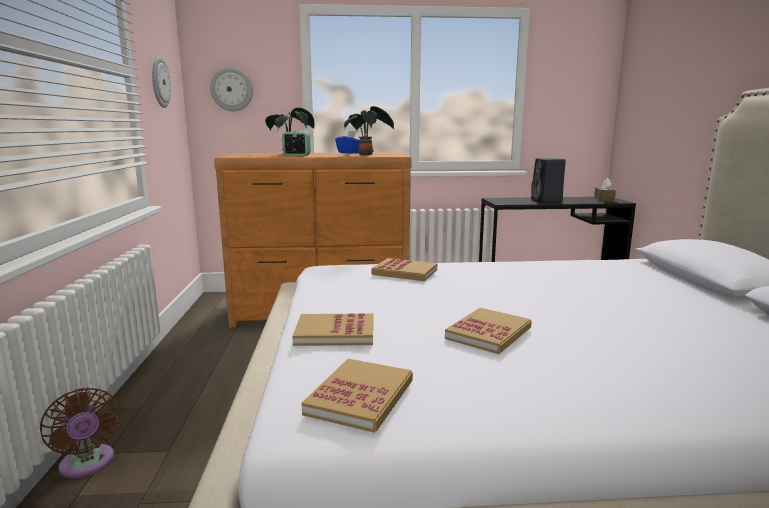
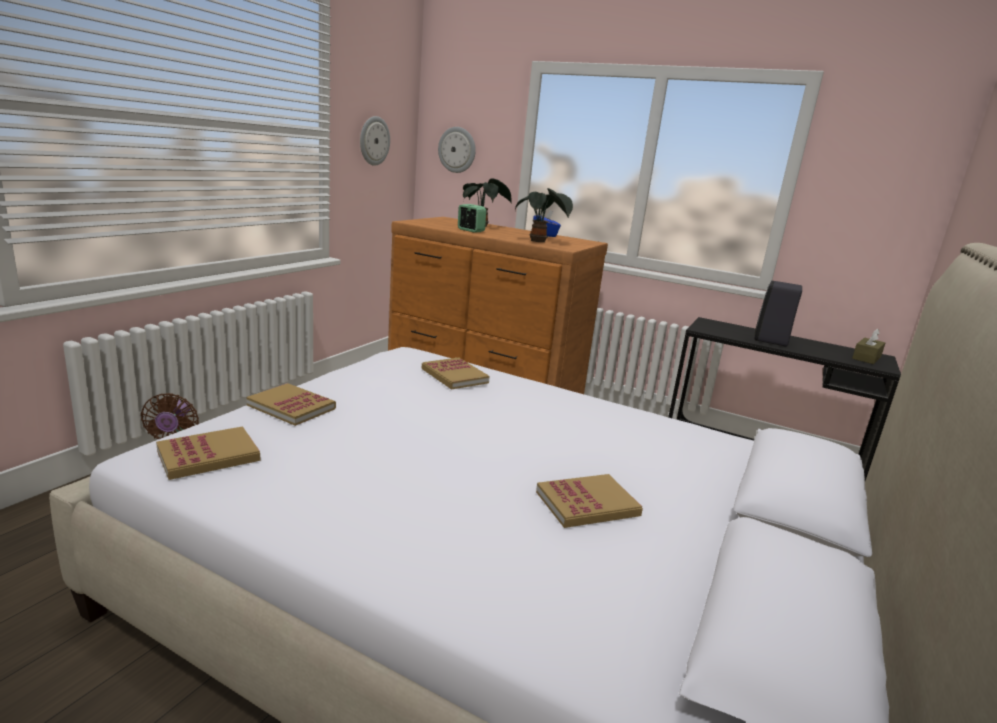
camera: 30 degrees right, 5 degrees up
(488, 333) = (398, 452): book -> book (587, 504)

